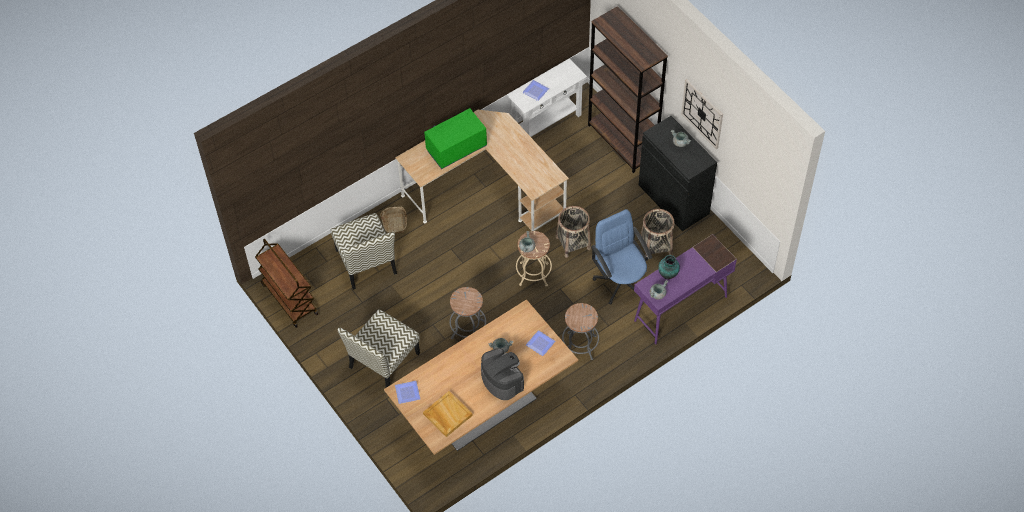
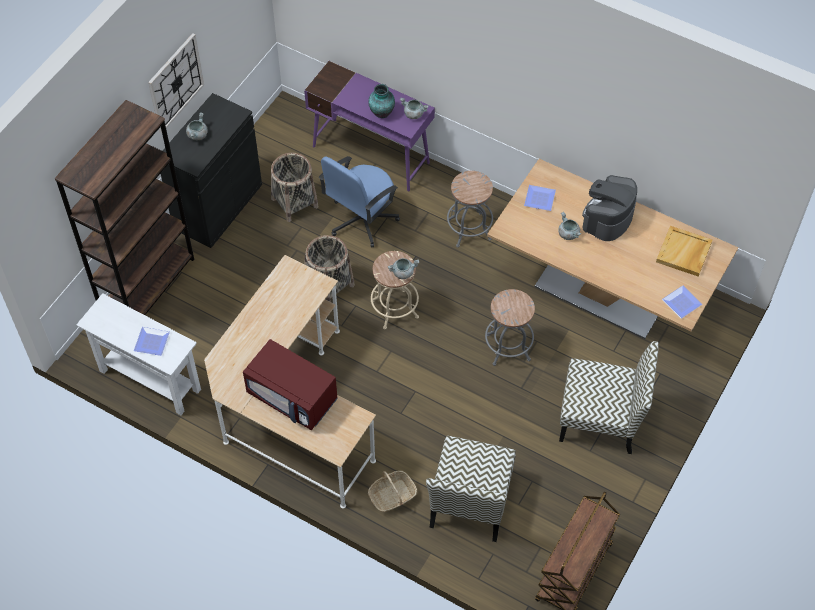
camera: 115 degrees left, 0 degrees up
(366, 262) = (470, 503): chair -> chair turned 150 degrees clockwise
(456, 149) = (293, 397): green microwave -> red microwave

